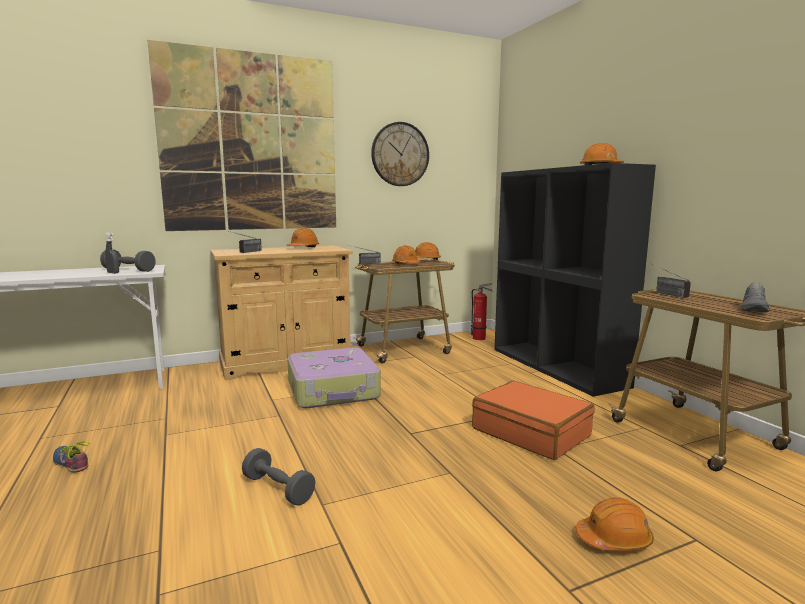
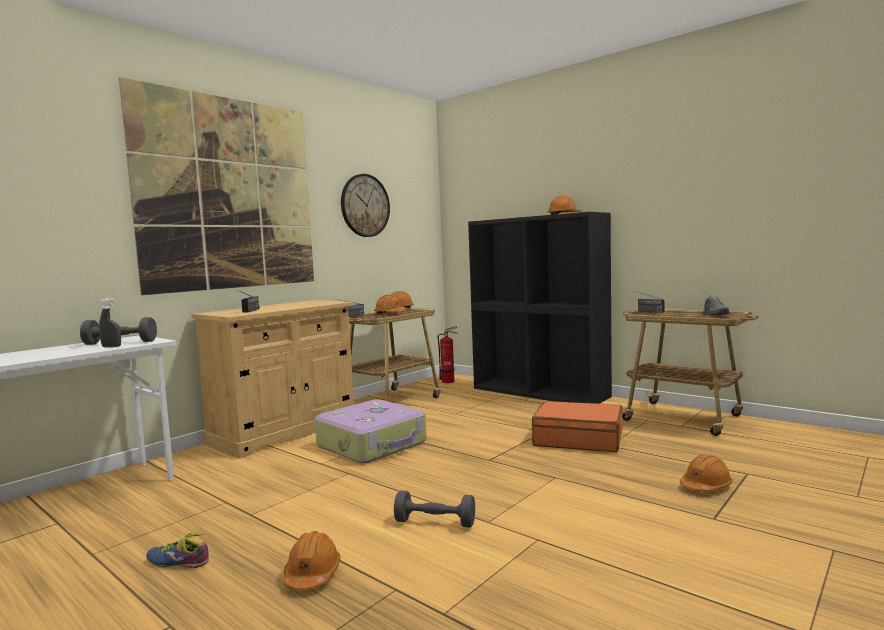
camera: 25 degrees left, 5 degrees down
(303, 248) = (294, 304): orange hard hat -> orange hard hat (312, 574)

